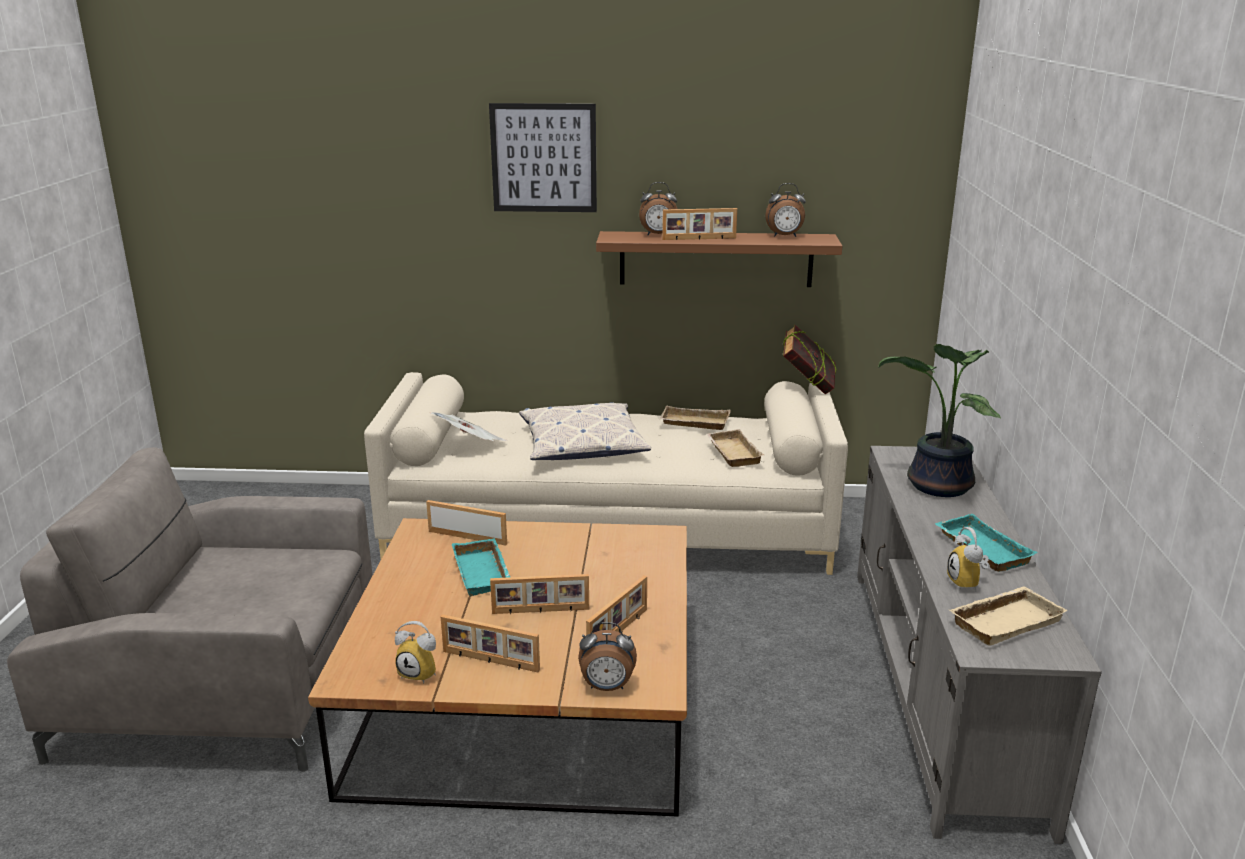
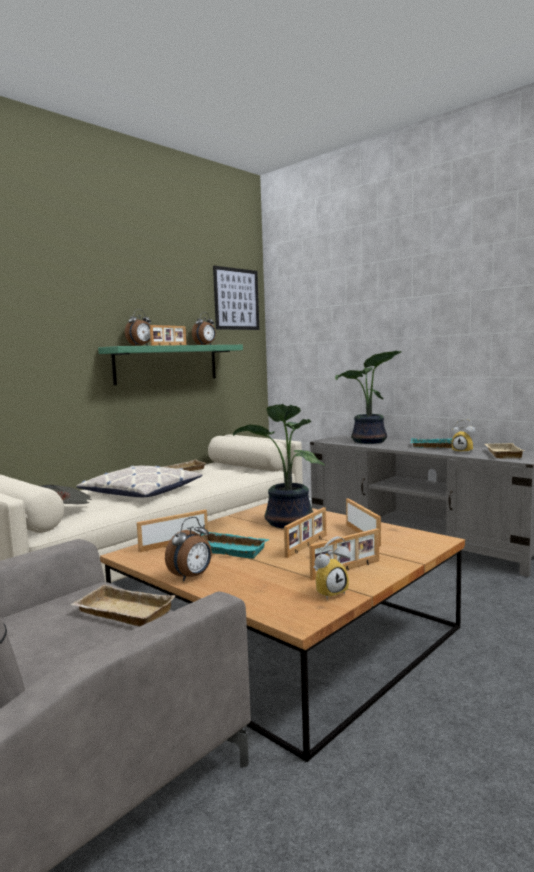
camera: 50 degrees left, 15 degrees down
(544, 158) = (56, 292): picture -> picture (236, 299)
(604, 569) = (286, 523): none -> potted plant
(607, 687) = (419, 549): alarm clock -> alarm clock (192, 577)
(716, 259) = (167, 364): brown shelf -> green shelf
(731, 452) = (231, 472): beige tray -> beige tray (121, 613)
(807, 388) = (231, 436): book -> none

